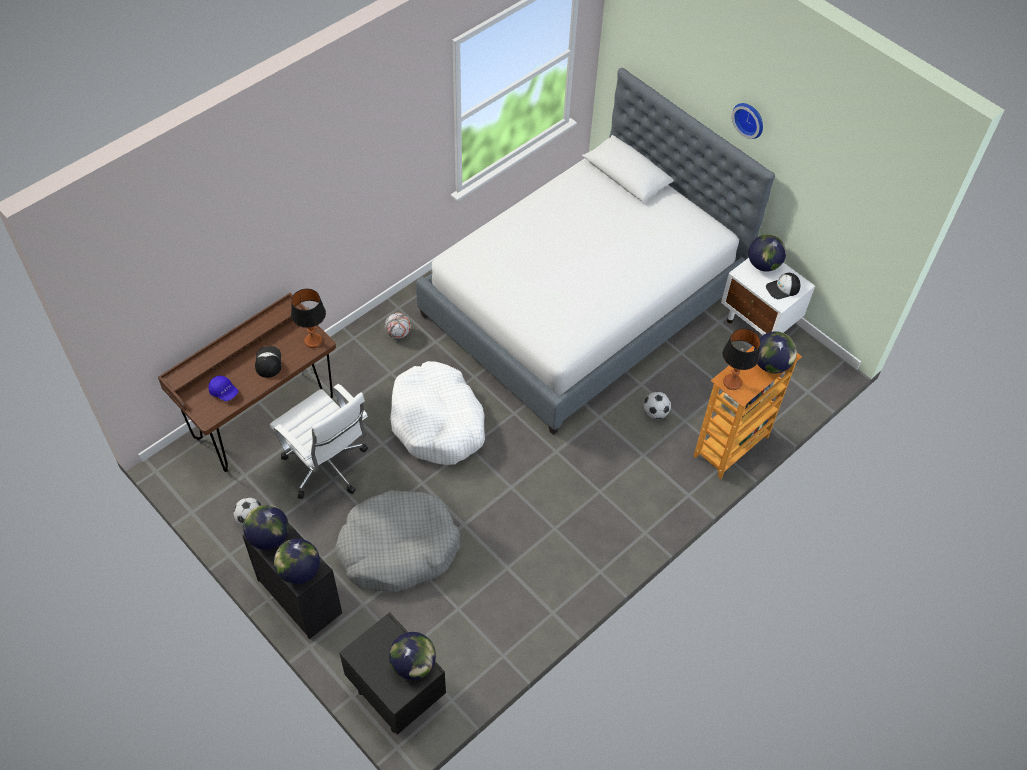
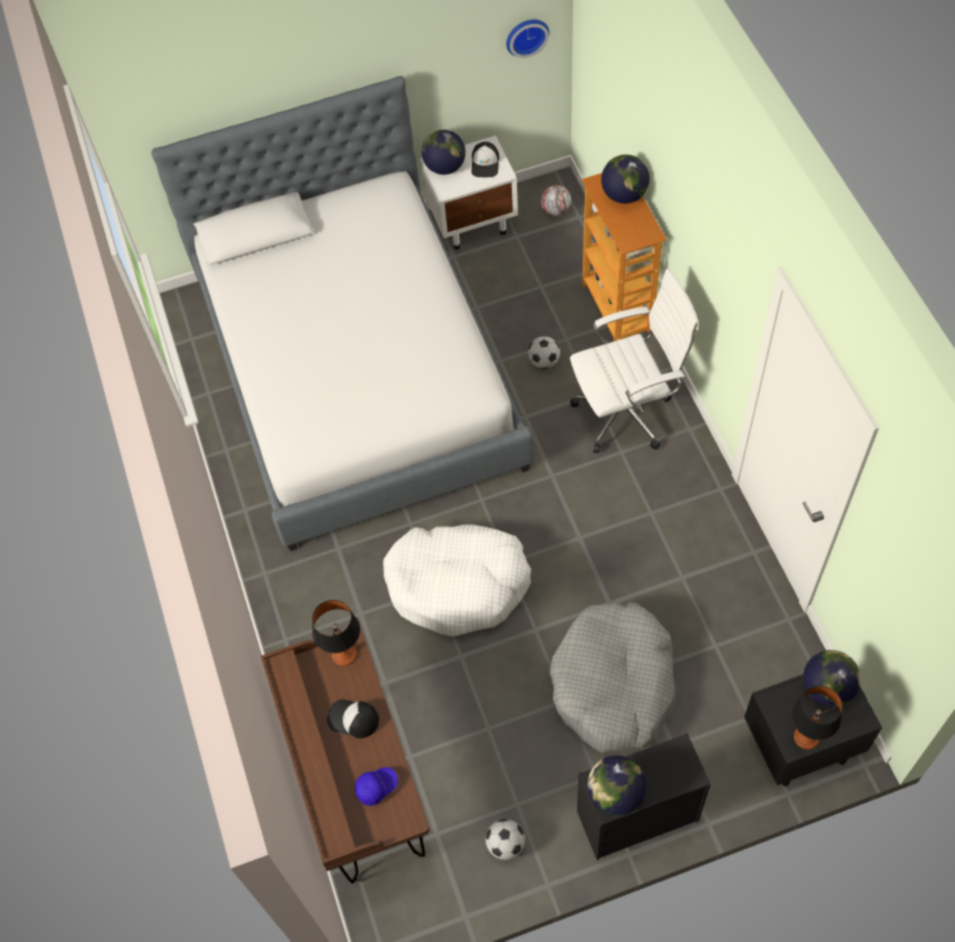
camera: 60 degrees left, 5 degrees up
(299, 571) = (676, 771): globe -> none
(328, 468) = (470, 729): white office chair -> white office chair (627, 413)
(398, 333) = (305, 585): football -> football (556, 210)
(732, 382) = (632, 236): table lamp -> table lamp (806, 737)
(750, 119) = (338, 53): wall clock -> wall clock (526, 35)

